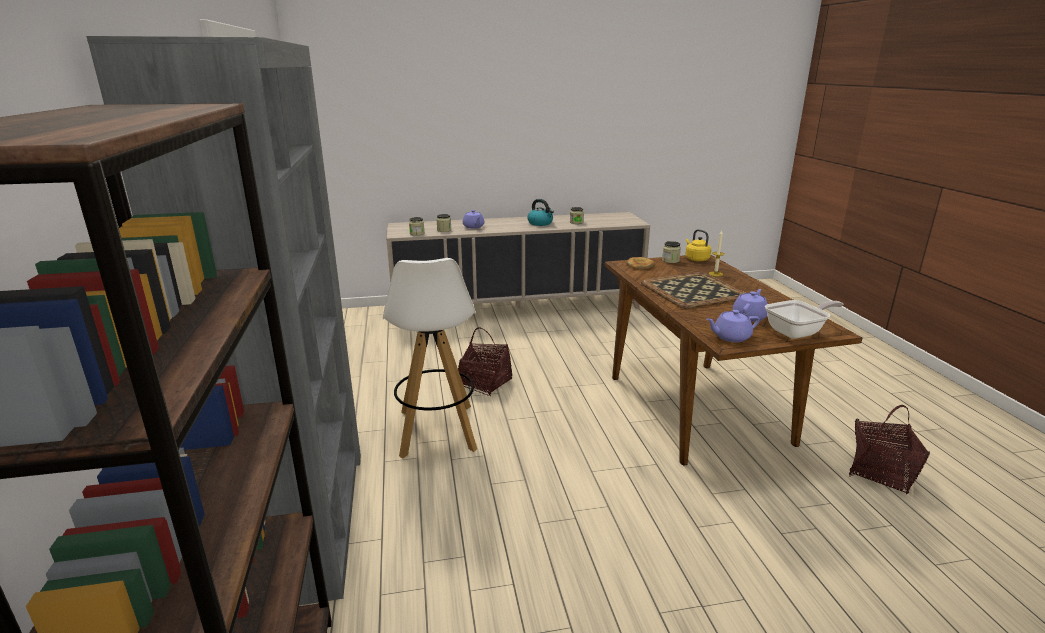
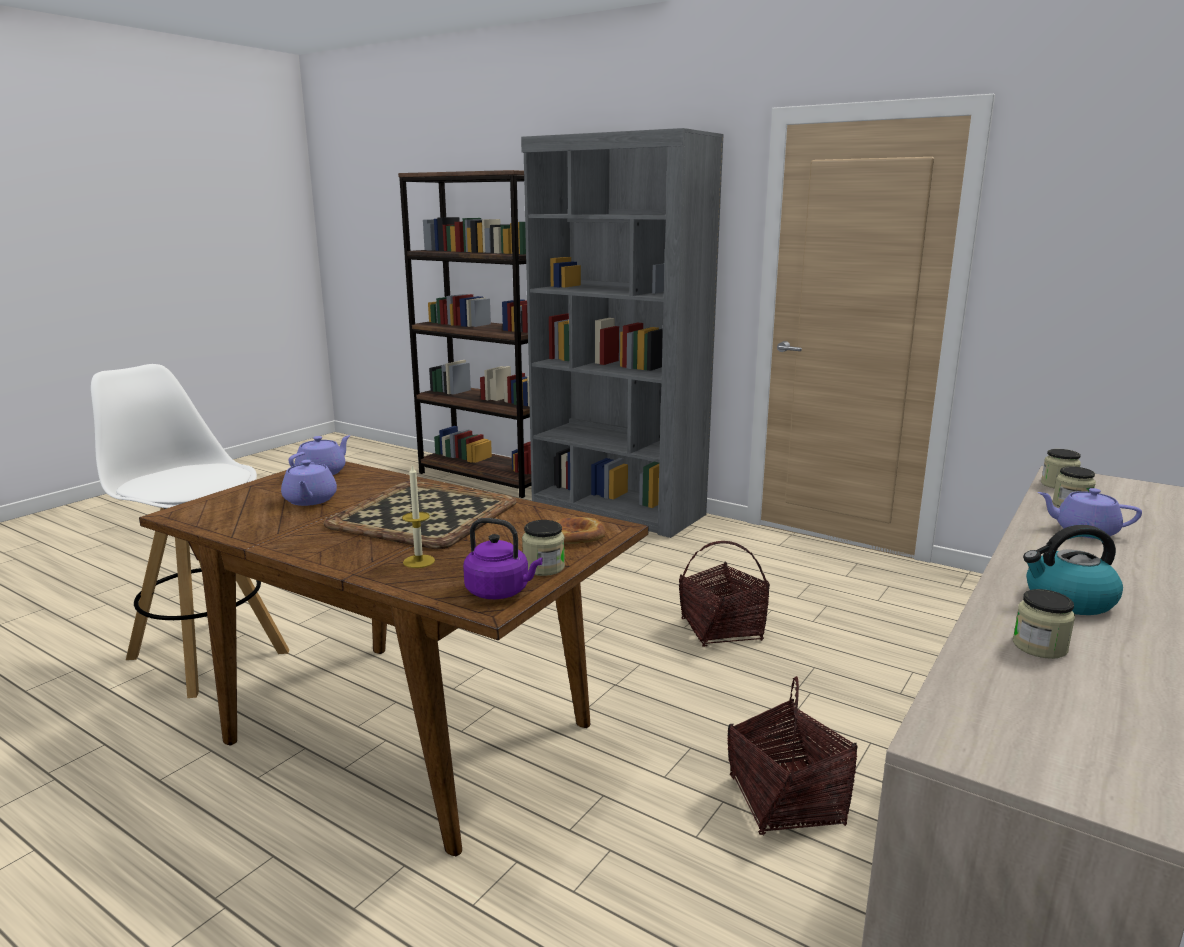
camera: 135 degrees right, 5 degrees down
(437, 431) = (658, 572): white stool -> white stool (207, 654)
(696, 259) = (500, 592): yellow kettle -> purple kettle
(798, 332) = (235, 498): frying pan -> none
(880, 472) = (93, 753): basket -> basket (785, 801)

